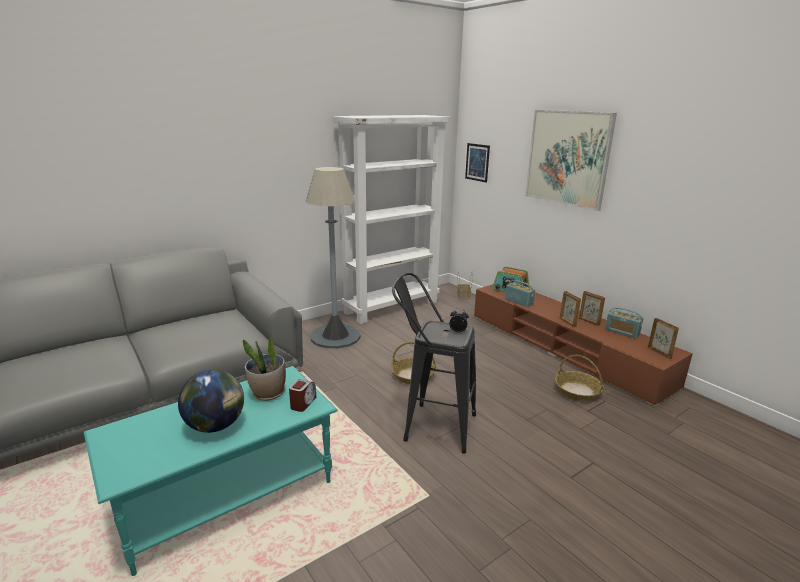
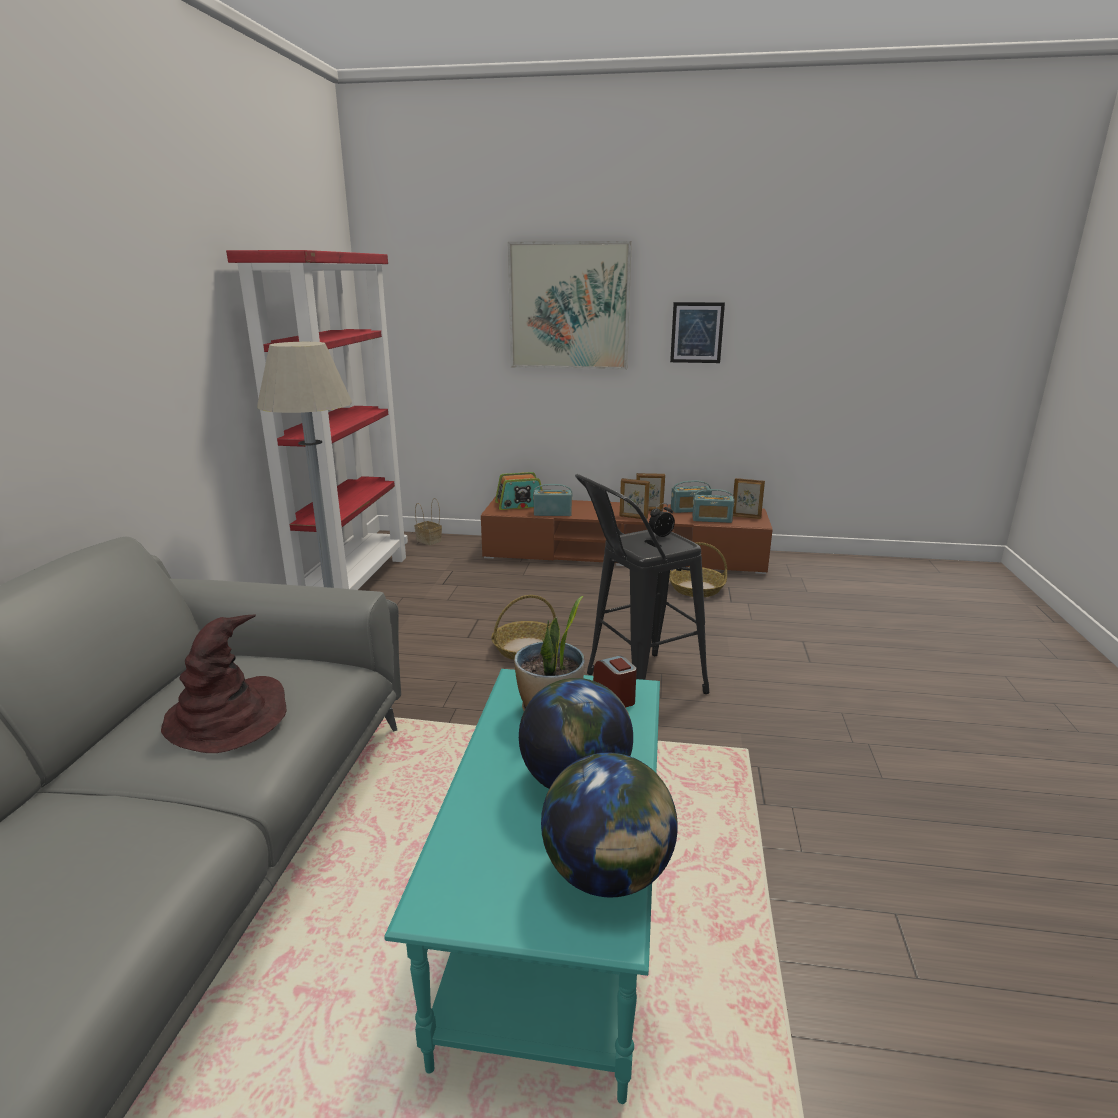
camera: 45 degrees left, 0 degrees up
(153, 464) = (608, 875): none -> globe
(187, 335) = (227, 717): none -> brown hat
(391, 307) = (353, 584): white bookcase -> red bookcase
(477, 162) = (408, 330): picture -> picture (697, 332)
(625, 344) = (712, 519): none -> radio

